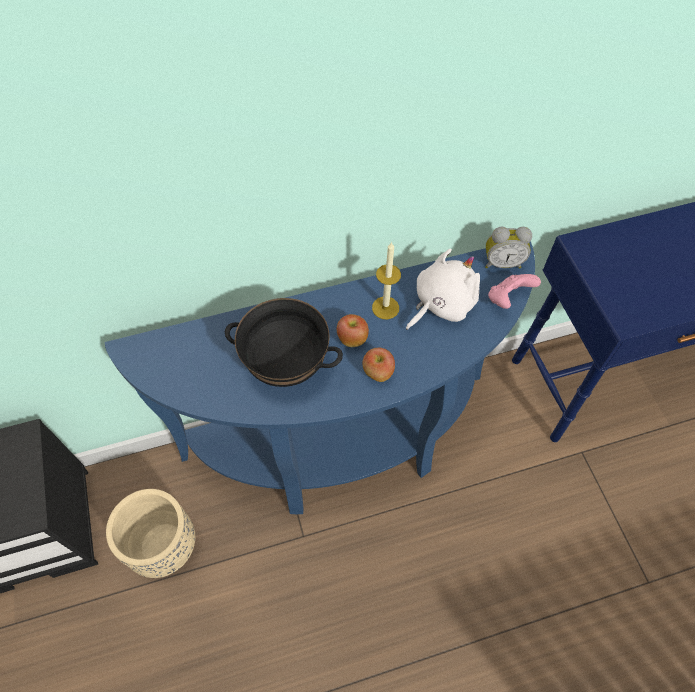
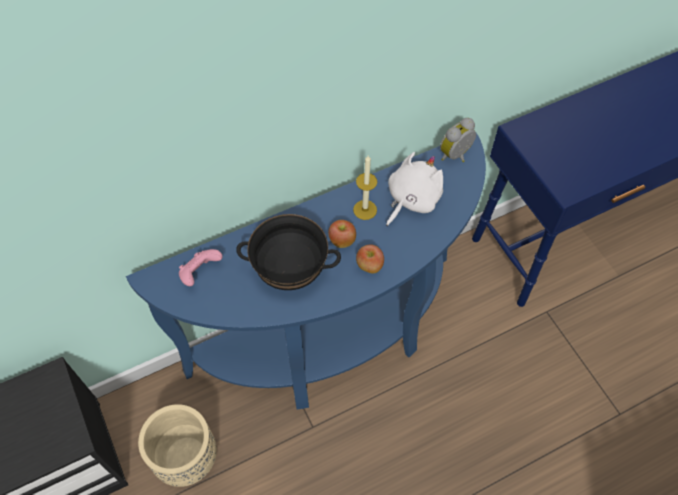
camera: 10 degrees left, 0 degrees up
(502, 262) = (456, 156): alarm clock -> alarm clock turned 150 degrees clockwise
(508, 299) = (466, 187): pink game controller -> pink game controller (200, 273)

